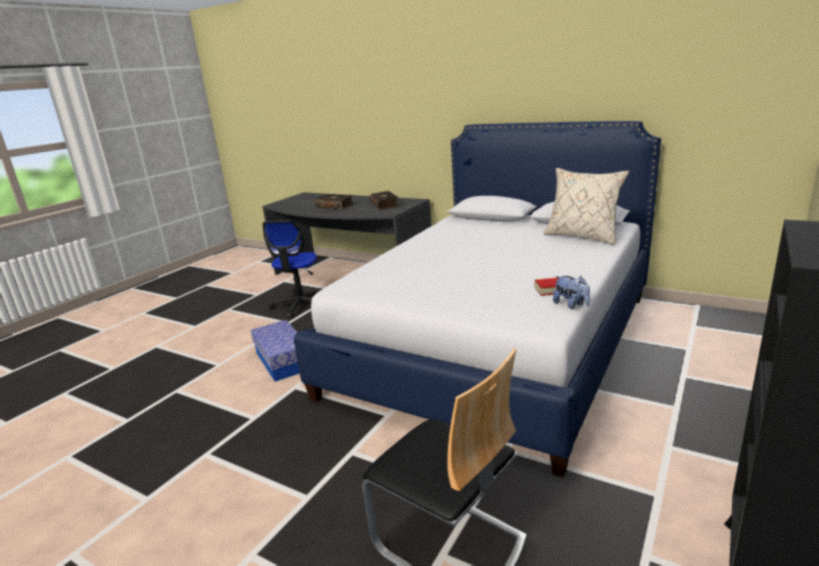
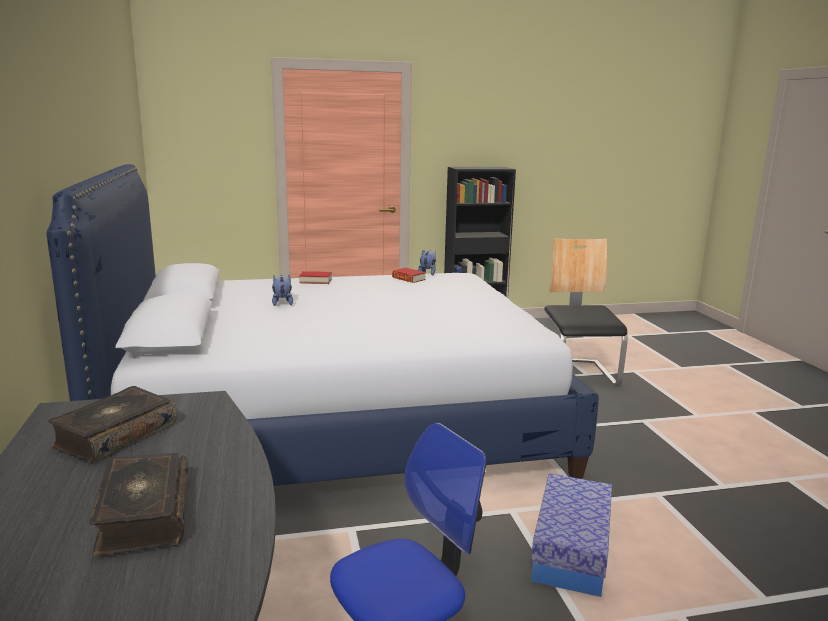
camera: 135 degrees left, 5 degrees down
(526, 240) = (282, 303): none -> plush toy
(582, 237) = (250, 288): beige pillow -> none
(584, 256) = (315, 281): none -> book

